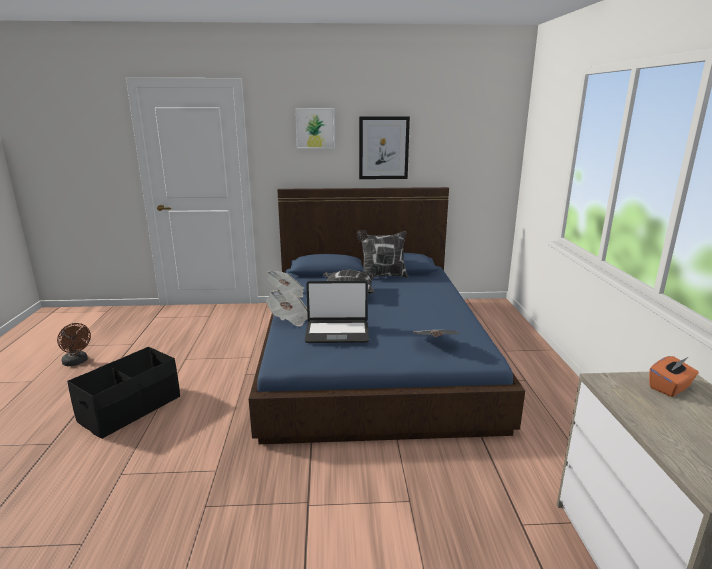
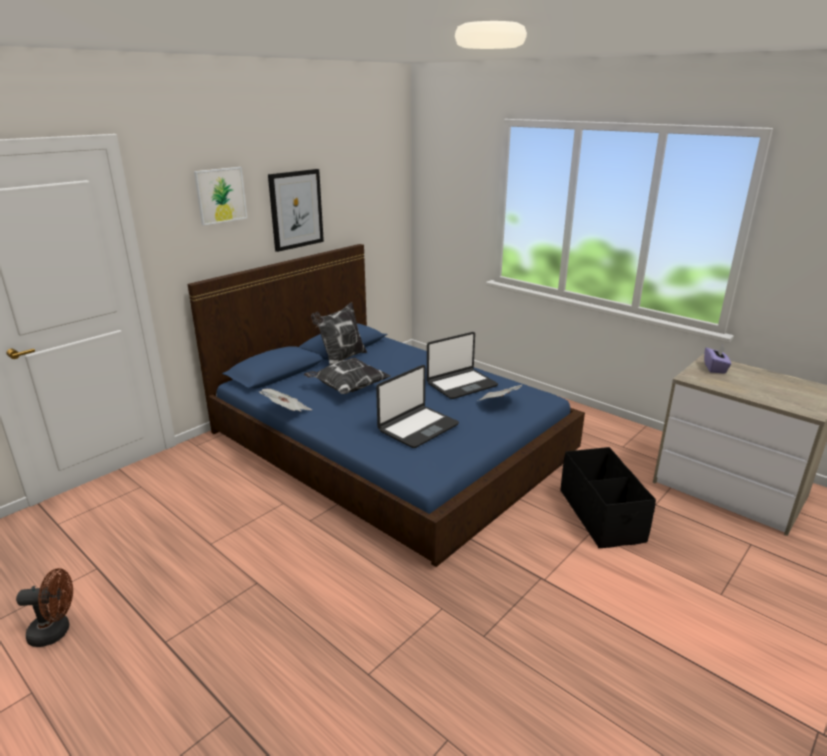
camera: 45 degrees left, 5 degrees up
(131, 409) = (253, 624): black storage box -> black storage box (601, 515)
(289, 318) = (347, 435): newspaper -> none
(432, 320) = (461, 384): none -> laptop
(670, 388) = (715, 368): orange tissue box -> purple tissue box

